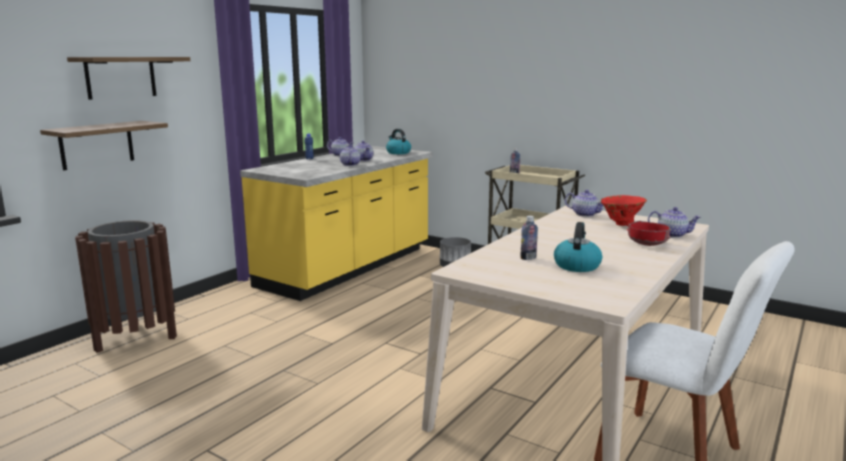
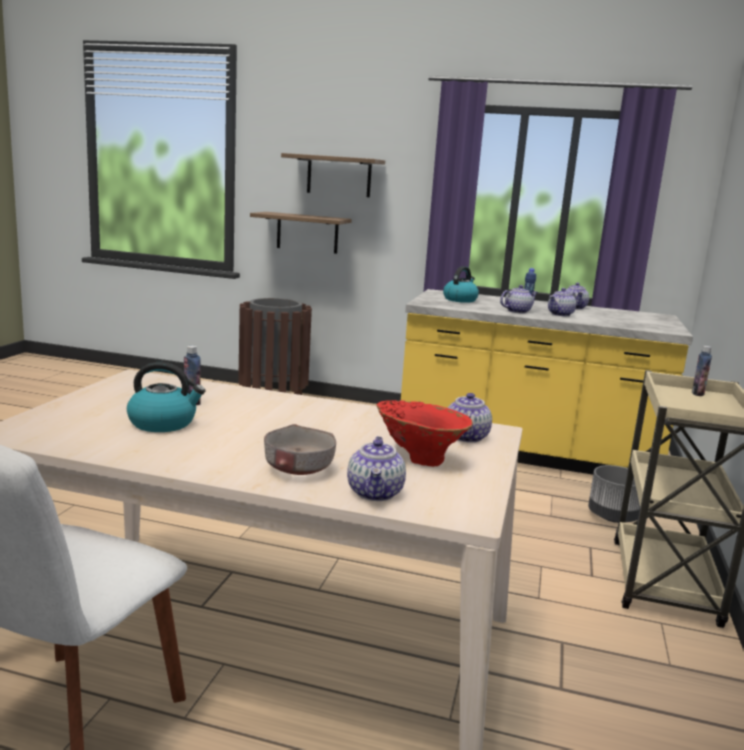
camera: 70 degrees right, 0 degrees up
(398, 152) = (645, 324): kettle -> kettle (460, 300)
(647, 244) = (298, 469): red bowl -> grey bowl

